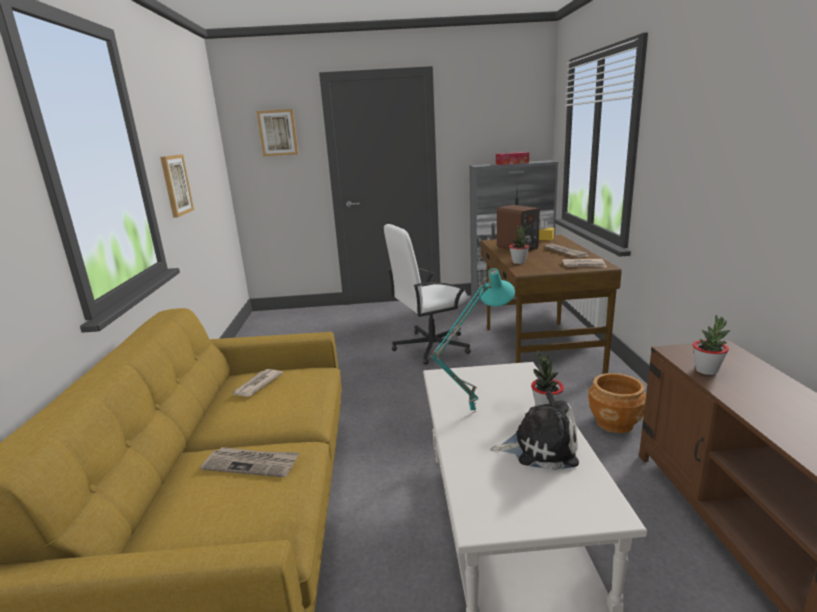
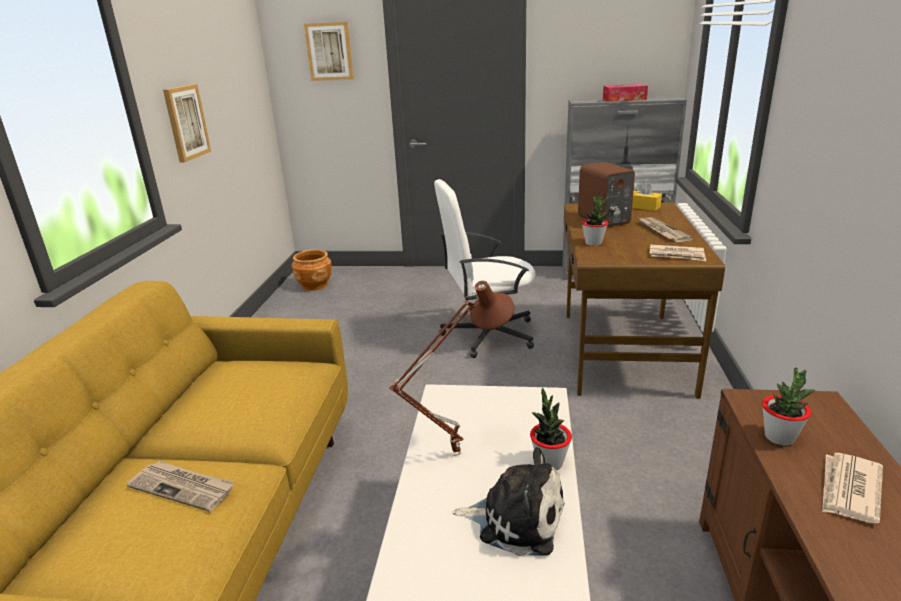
camera: 10 degrees right, 5 degrees up
(257, 385) = (233, 380): newspaper -> newspaper (849, 490)
(471, 411) = (456, 452): turquoise table lamp -> brown table lamp
(615, 423) = (684, 469): brown planter -> brown planter (315, 285)

